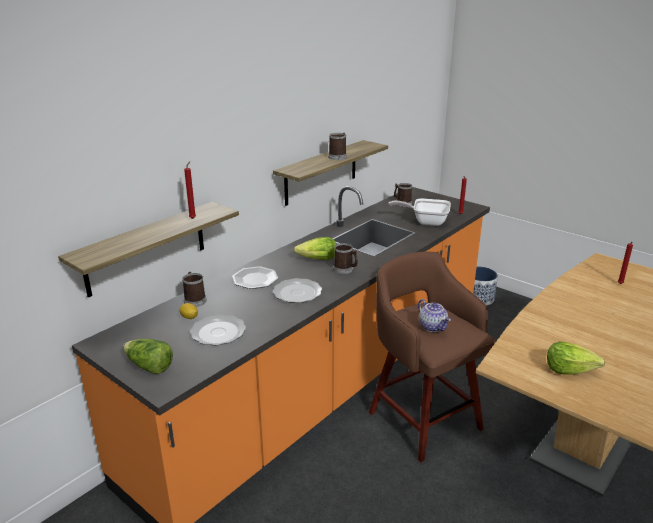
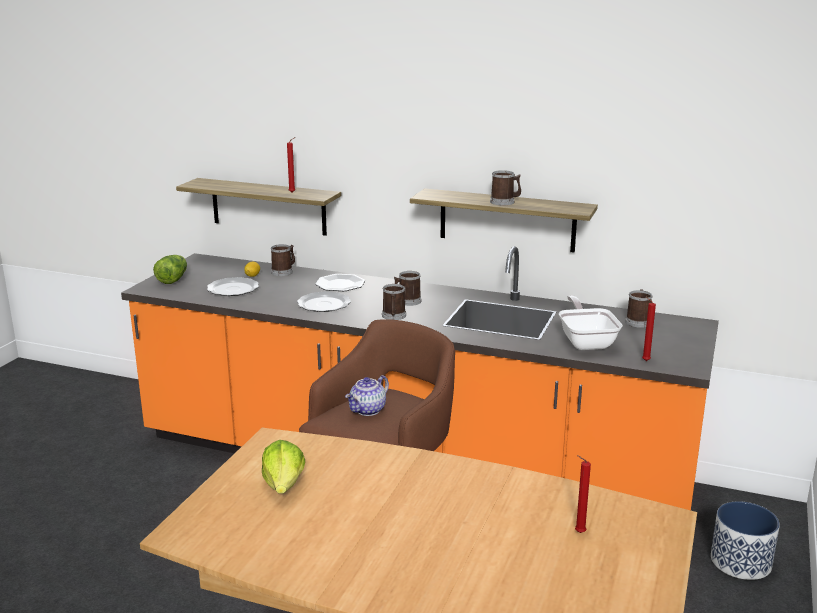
camera: 70 degrees right, 5 degrees down
(317, 260) = (407, 301): lettuce -> mug

